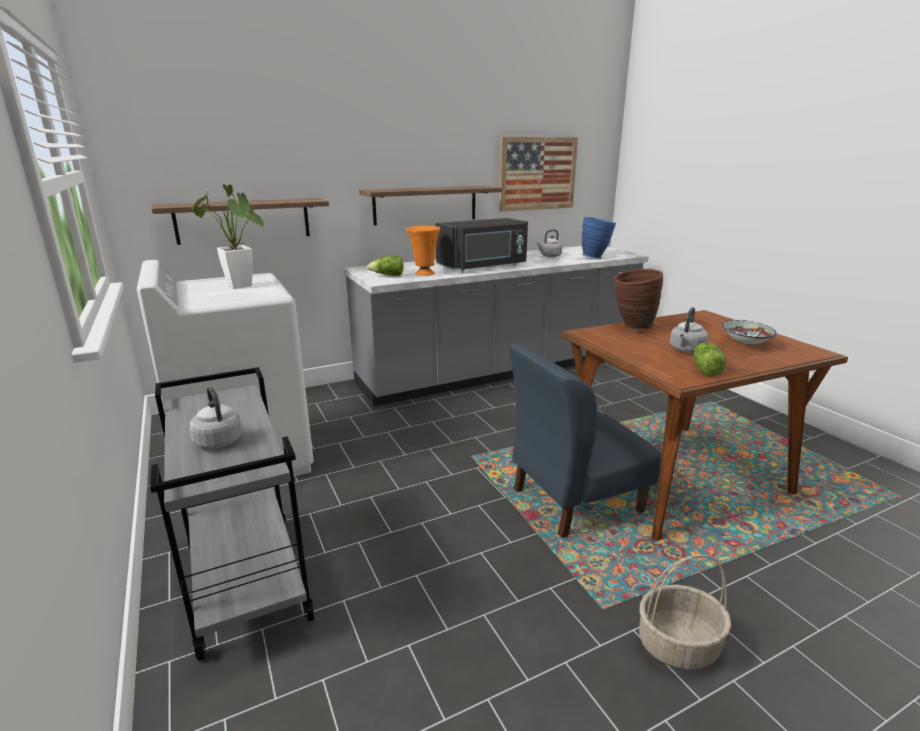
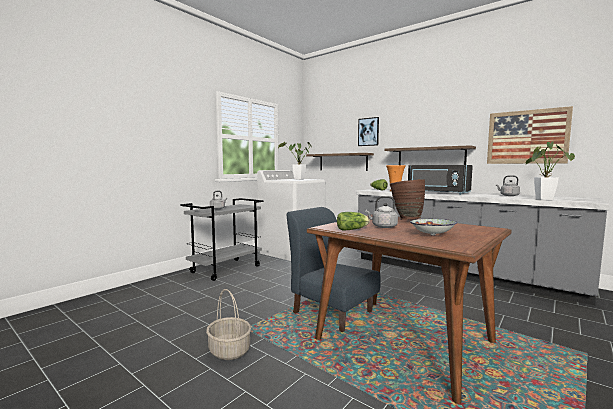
camera: 65 degrees right, 15 degrees down
(301, 151) = (368, 132): none -> picture
(596, 257) = (542, 199): blue vase -> potted plant

